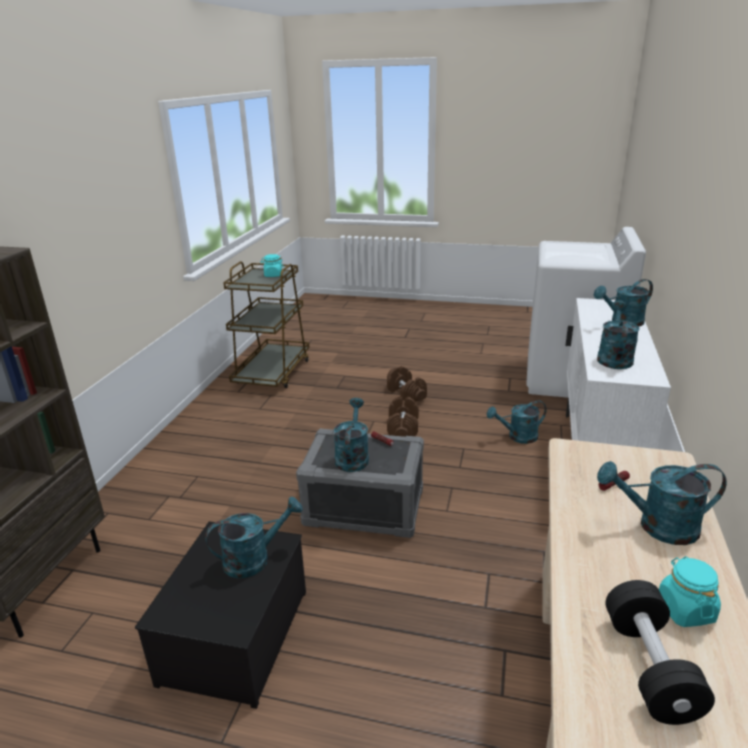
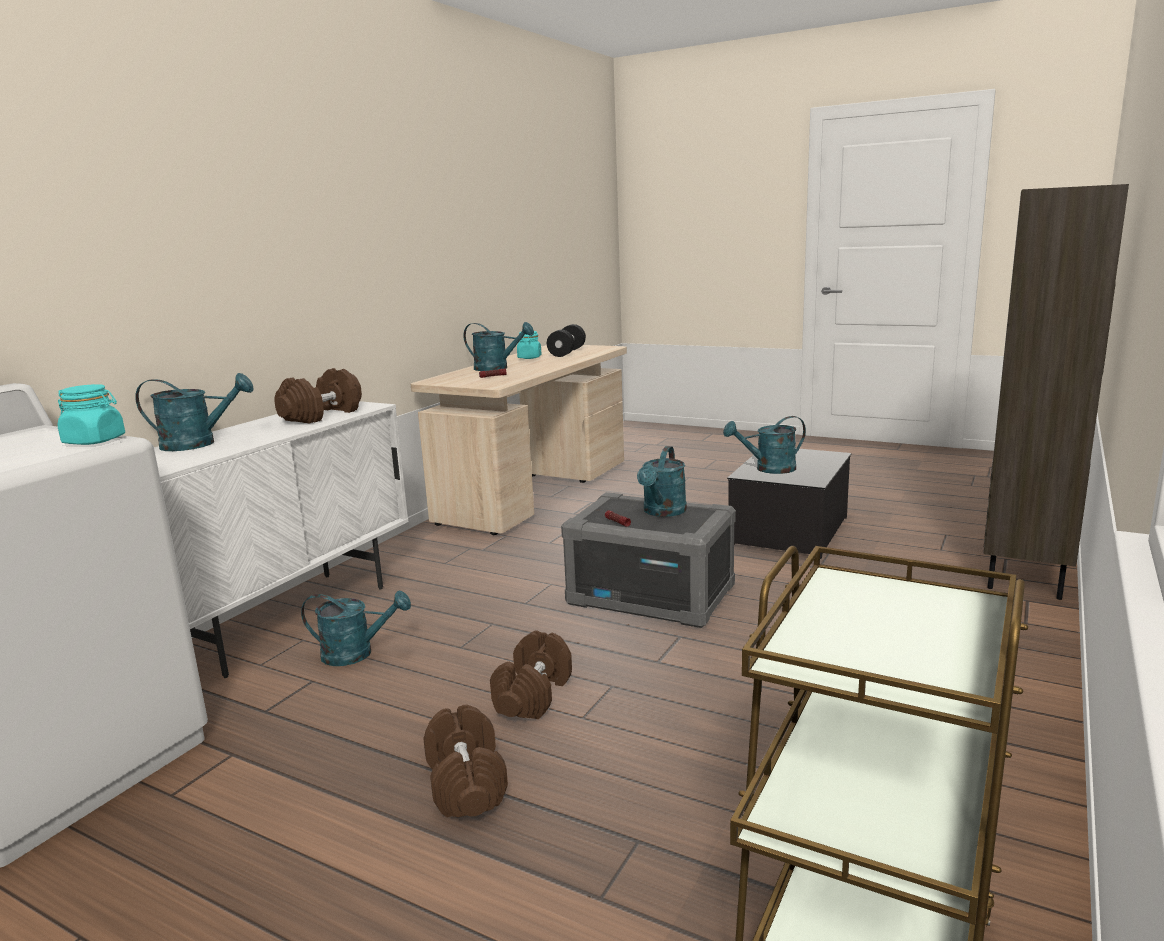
camera: 165 degrees left, 10 degrees down
(273, 275) = (850, 648): turquoise jar -> turquoise jar (95, 441)
(614, 357) = (322, 415): turquoise watering can -> brown dumbbell

